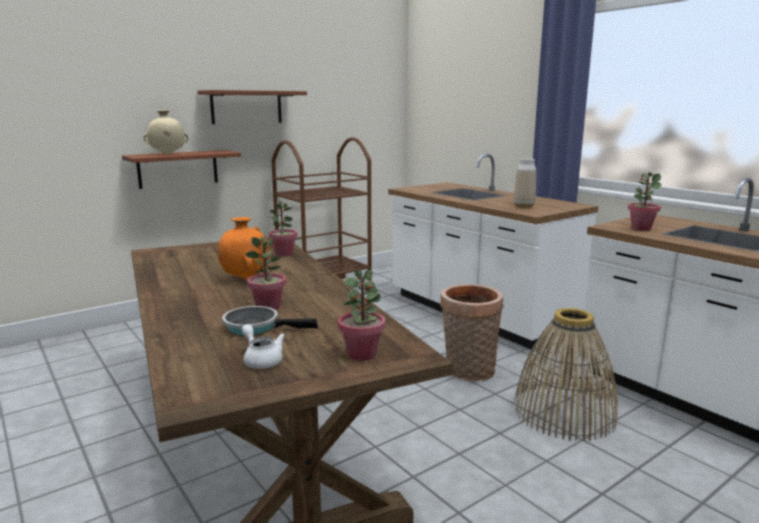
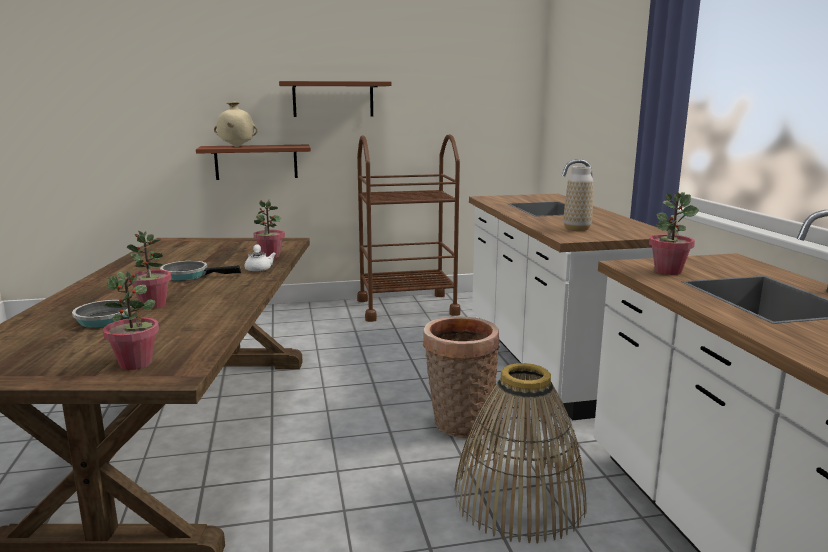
camera: 25 degrees right, 0 degrees up
(245, 279) = (189, 275): orange vase -> frying pan
(261, 360) = (52, 351): white teapot -> white teapot (259, 268)

